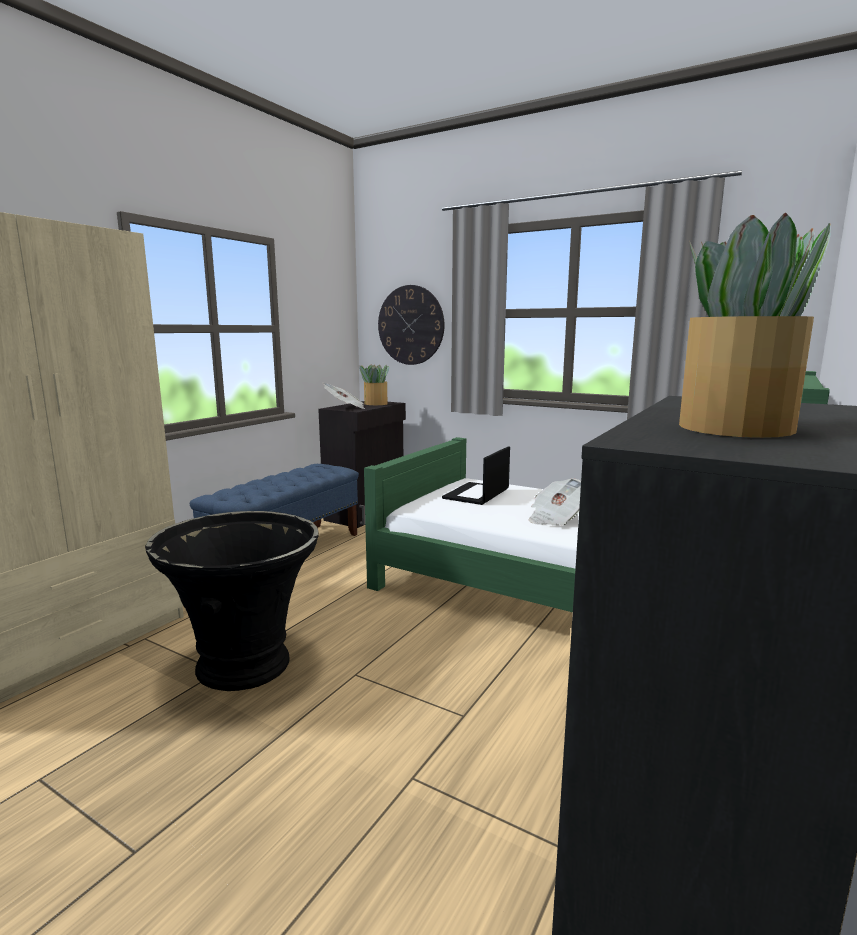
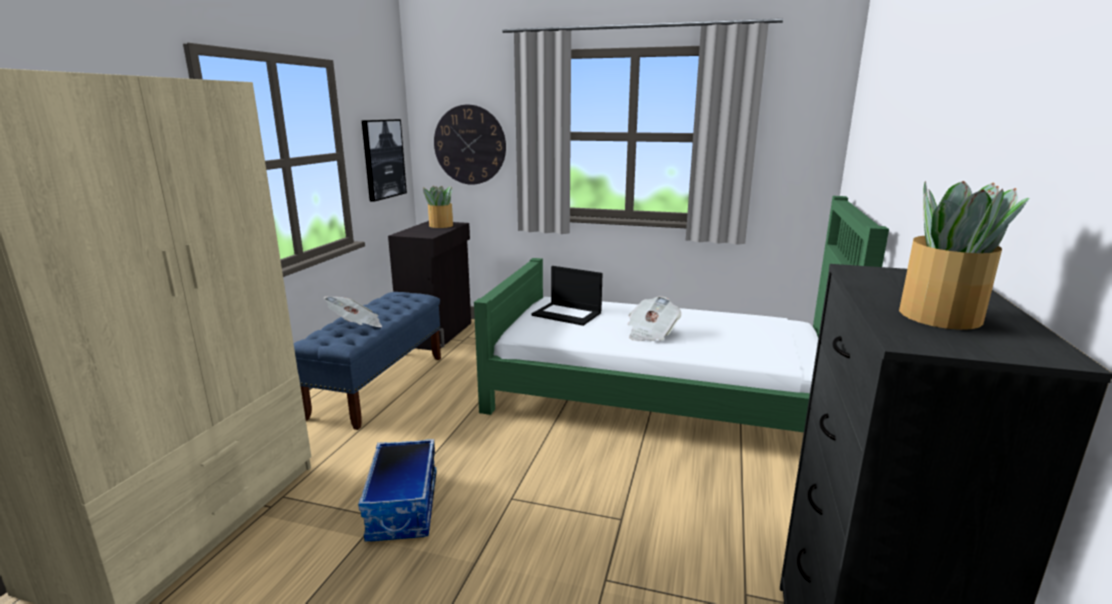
camera: 15 degrees left, 5 degrees up
(246, 665) = (404, 506): black planter -> storage box
(324, 336) = (383, 159): none -> picture
(345, 408) = (415, 233): newspaper -> newspaper (356, 325)
(476, 494) = (568, 314): laptop -> laptop turned 75 degrees counterclockwise

